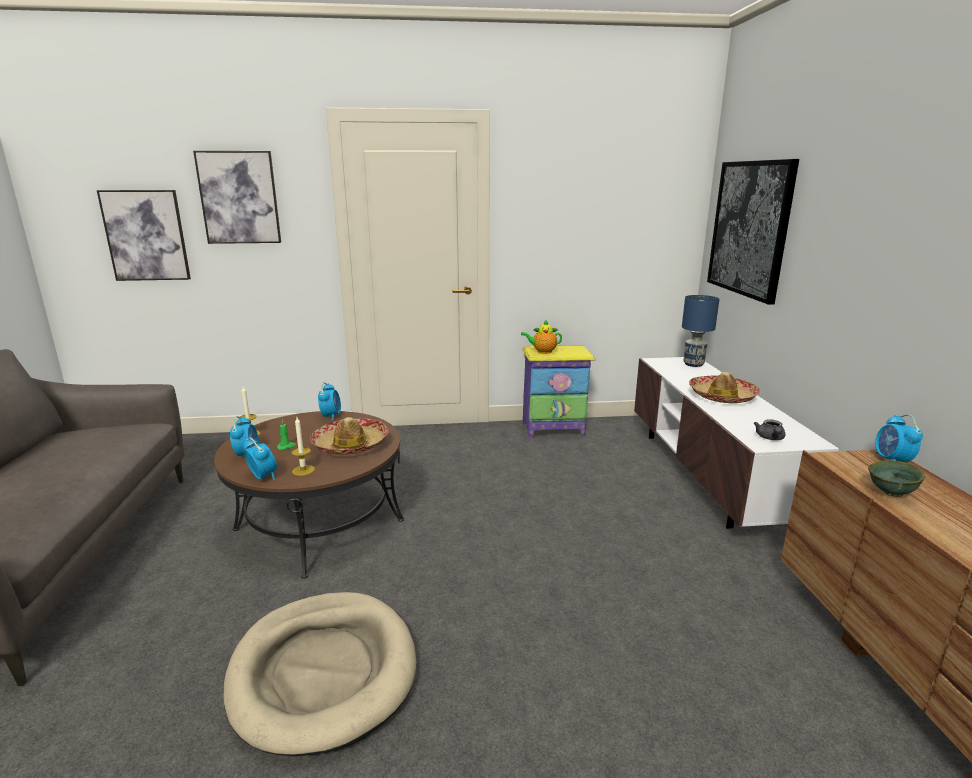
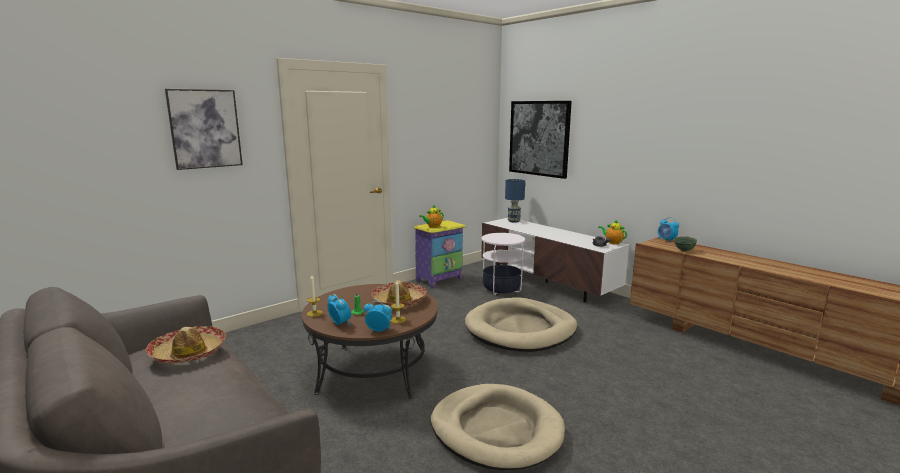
camera: 35 degrees left, 5 degrees down
(146, 235) = (111, 166): picture -> none
(331, 416) = (350, 290): alarm clock -> none
(562, 537) = (520, 329): none -> beige dog bed
(619, 466) = (501, 289): none -> white side table
(721, 396) = (552, 233): hat -> hat (188, 352)
(808, 437) = (612, 242): none -> teapot

